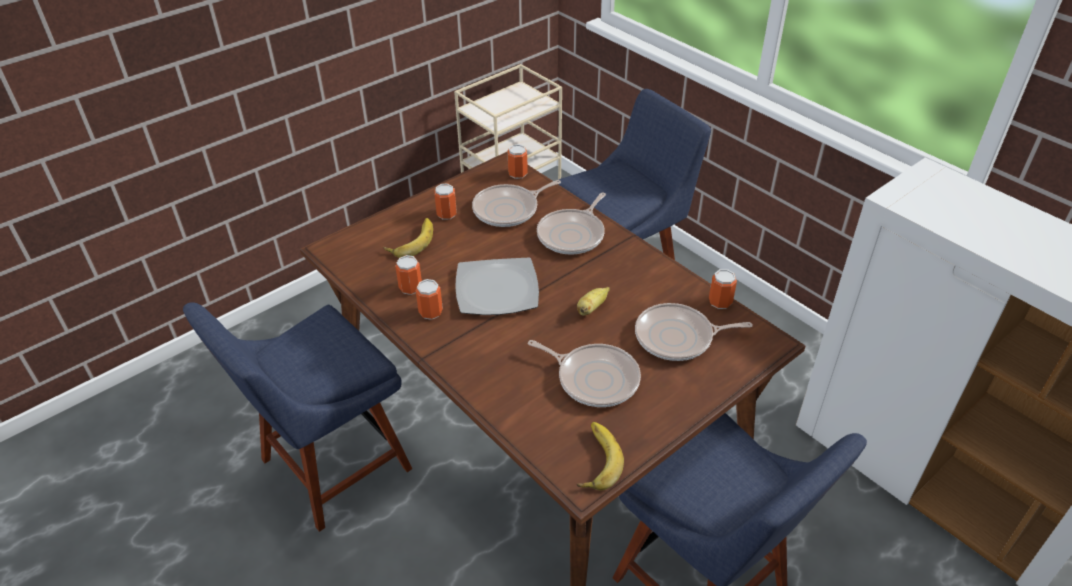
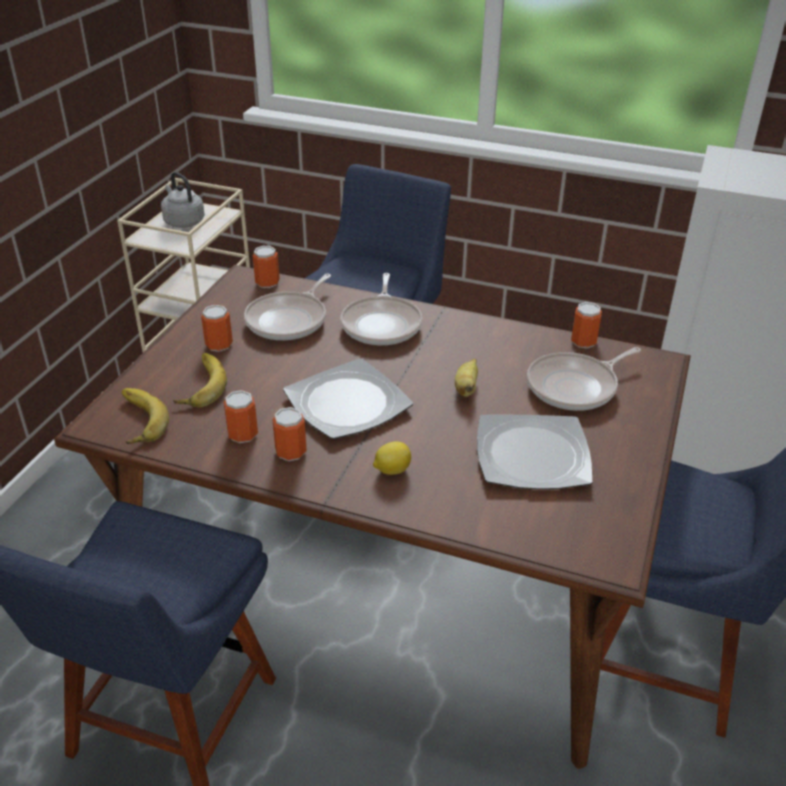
camera: 30 degrees left, 5 degrees down
(485, 351) = (391, 470): none -> lemon
(510, 102) = (183, 221): none -> grey kettle
(594, 378) = (531, 454): frying pan -> plate
(594, 460) = (604, 533): banana -> banana (136, 421)

